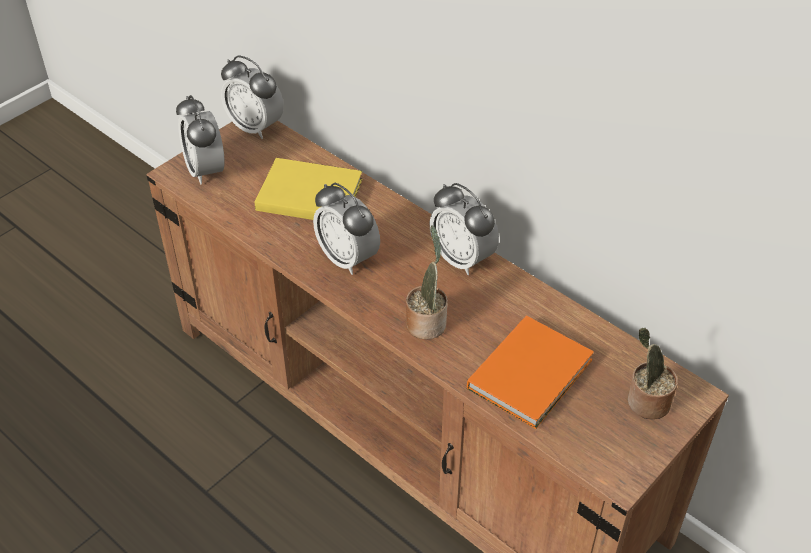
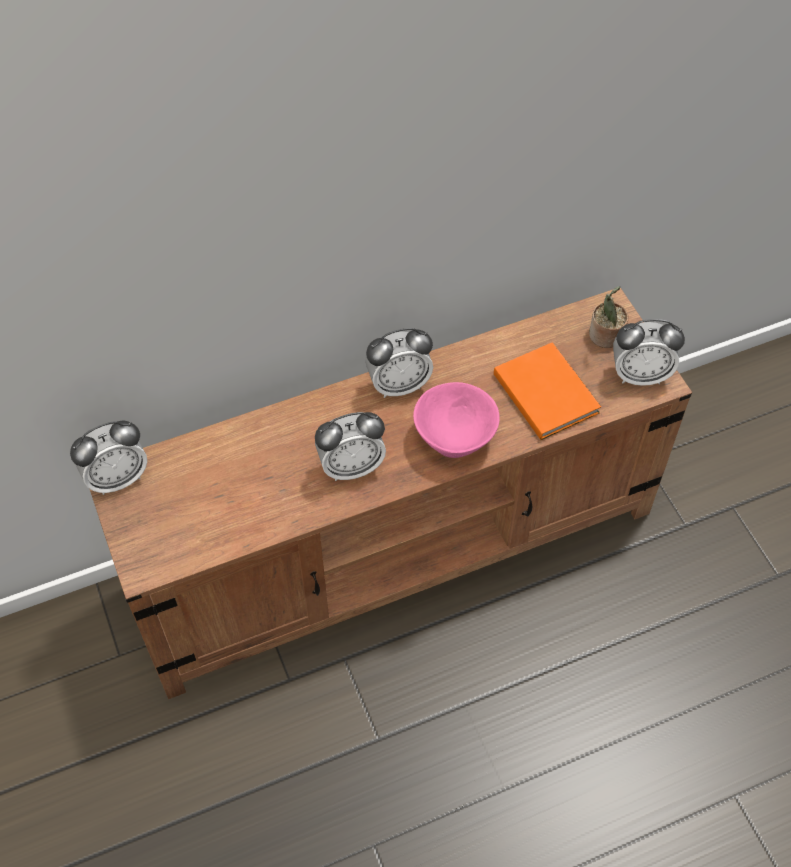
camera: 65 degrees left, 10 degrees up
(205, 170) = (157, 542): alarm clock -> alarm clock (639, 375)
(307, 193) = (245, 467): yellow book -> none
(427, 322) = (457, 438): potted plant -> pink bowl

